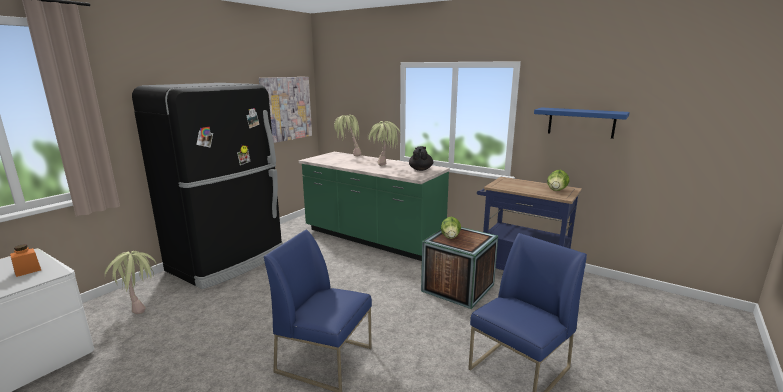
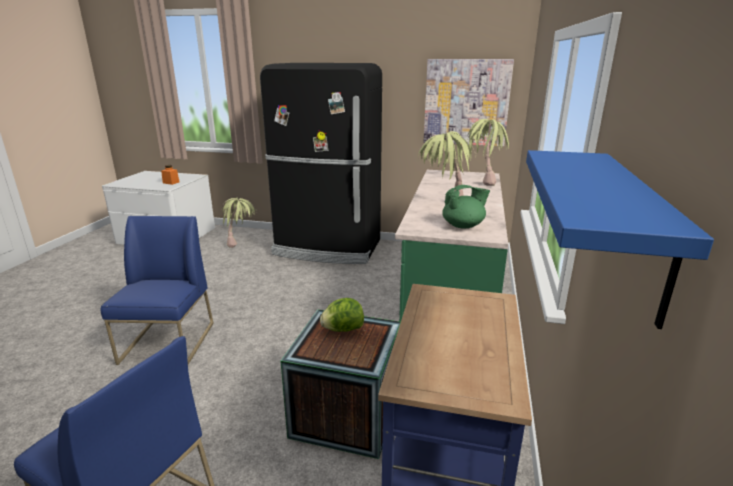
camera: 70 degrees right, 5 degrees up
(420, 169) = (463, 226): black teapot -> green teapot
(556, 190) = (462, 370): lettuce -> none

